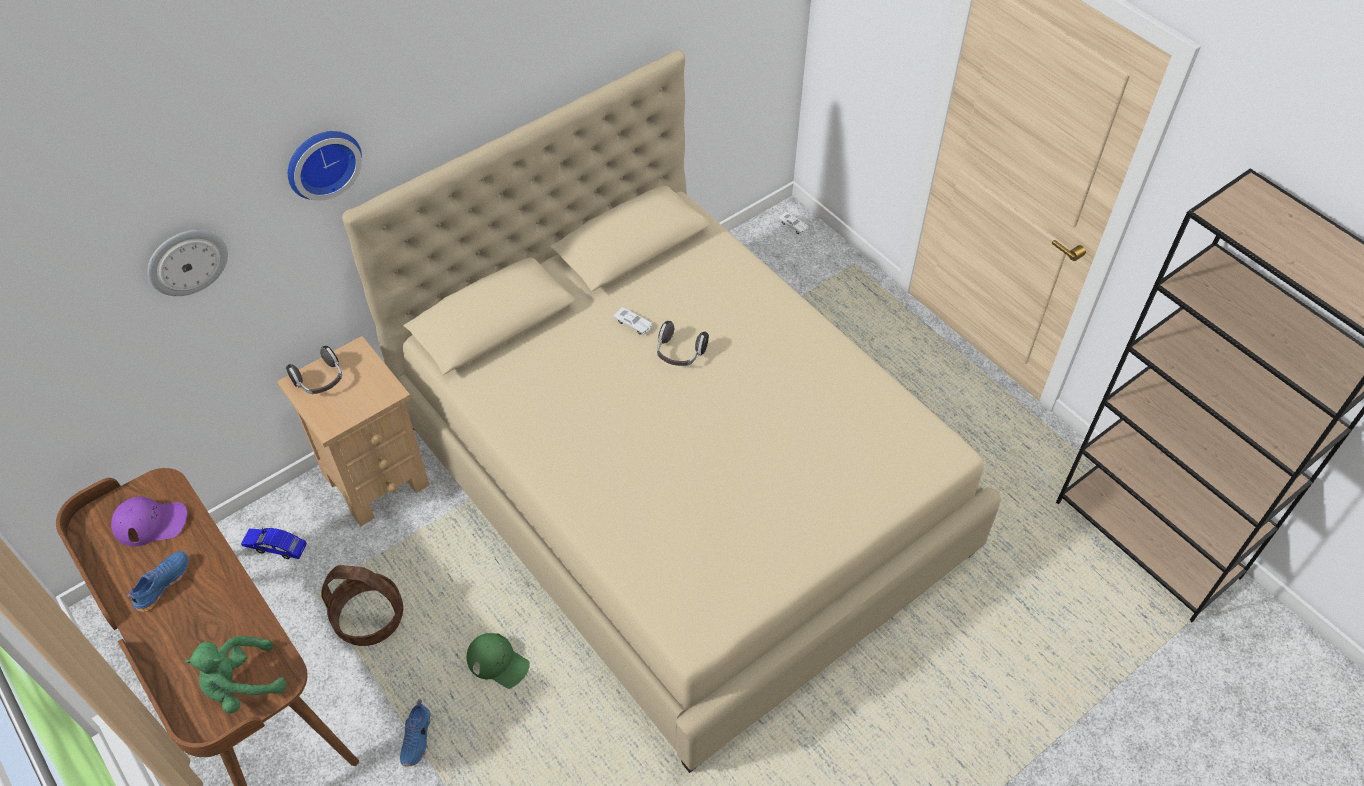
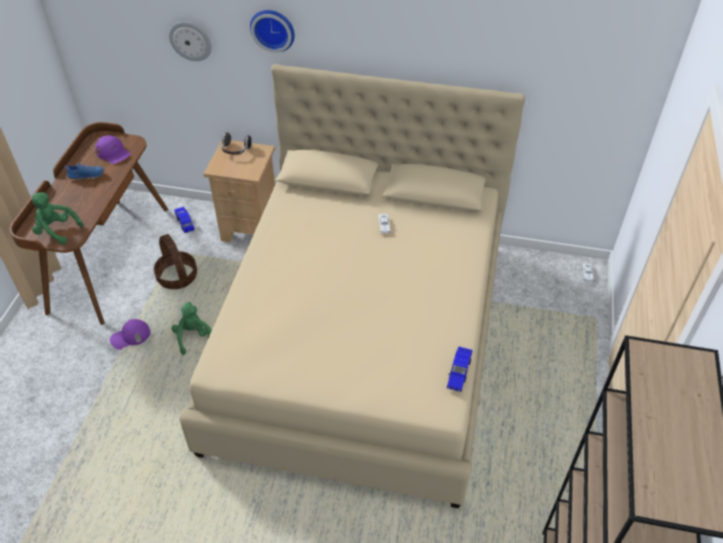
camera: 50 degrees right, 5 degrees down
(417, 739) = (130, 336): blue shoe -> purple cap
(498, 662) = (194, 338): green cap -> green plush toy
(679, 354) = (385, 254): headphones -> none
(908, 406) = (459, 372): none -> blue toy car

